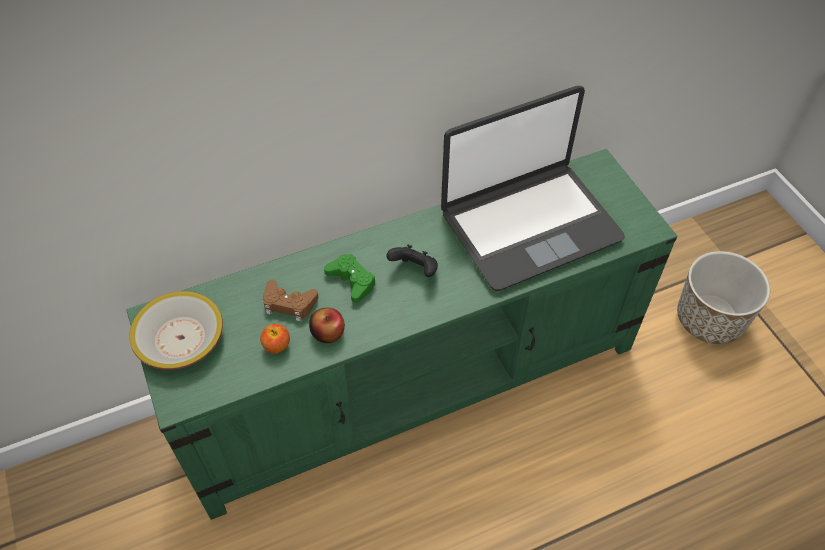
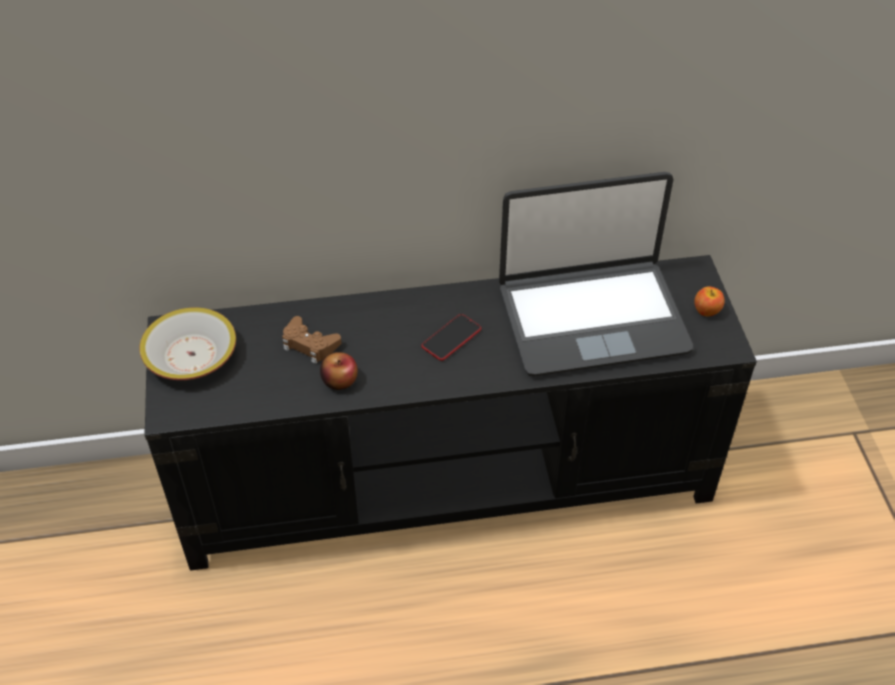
camera: 15 degrees right, 5 degrees down
(277, 346) = (284, 382): apple -> apple (707, 310)
(352, 281) = (381, 335): green game controller -> none
(413, 381) = (449, 480): green tv stand -> black tv stand
(415, 270) = (451, 338): black game controller -> phone
(709, 319) = (820, 488): planter -> none

